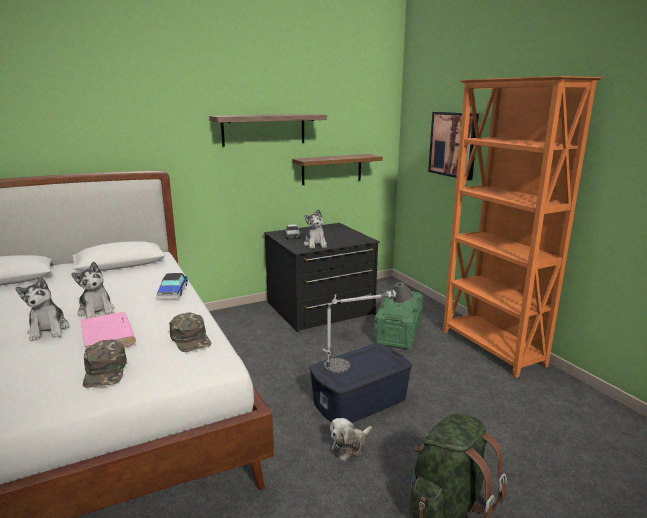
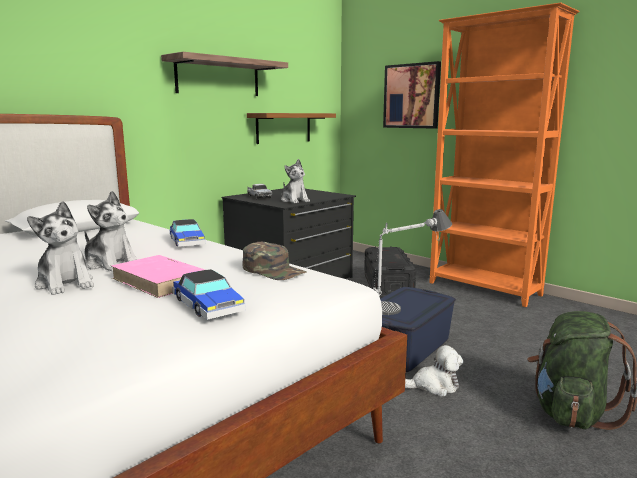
camera: 20 degrees left, 5 degrees down
(105, 371) = (207, 305): green cap -> toy car
(350, 447) = (434, 386): plush toy -> plush toy turned 120 degrees counterclockwise
(398, 331) = (388, 287): green storage box -> black storage box

